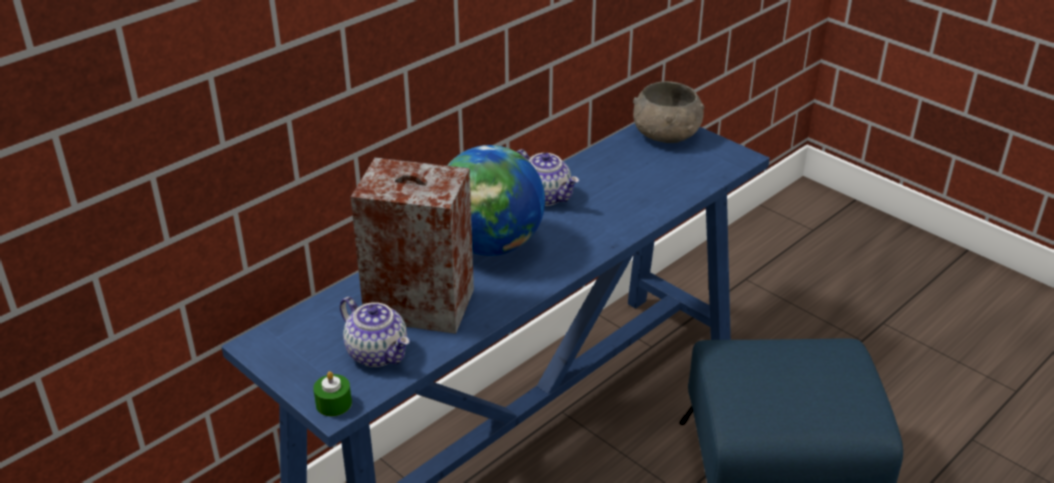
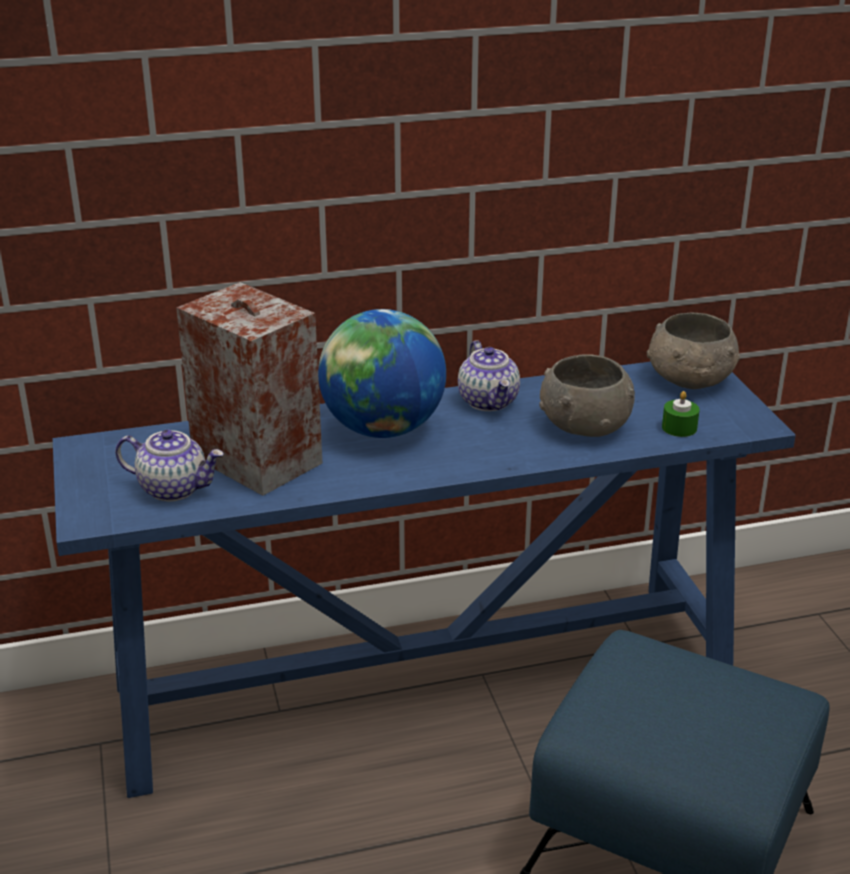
camera: 30 degrees right, 5 degrees down
(333, 403) = (90, 516): green candle -> green candle (679, 428)
(378, 353) = (174, 488): teapot -> teapot turned 60 degrees counterclockwise
(631, 194) = (585, 425): none -> grey bowl

